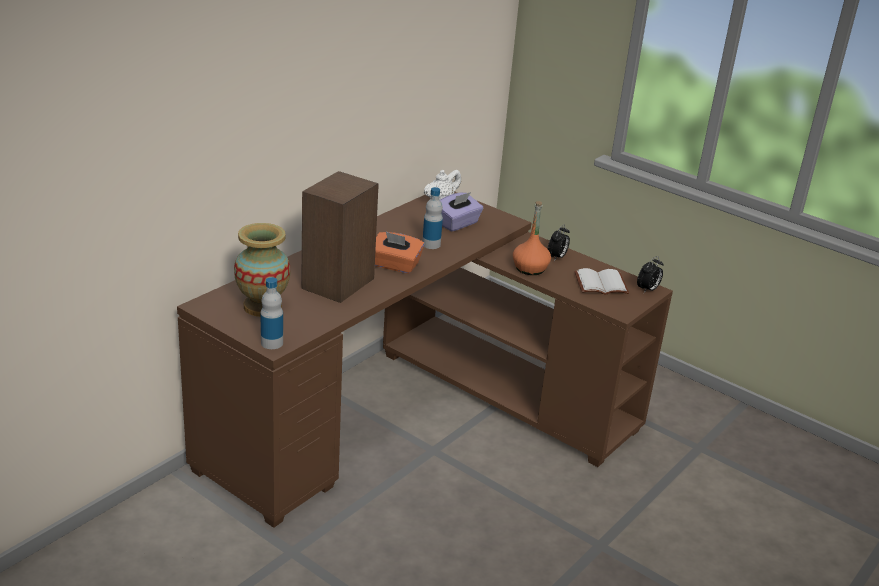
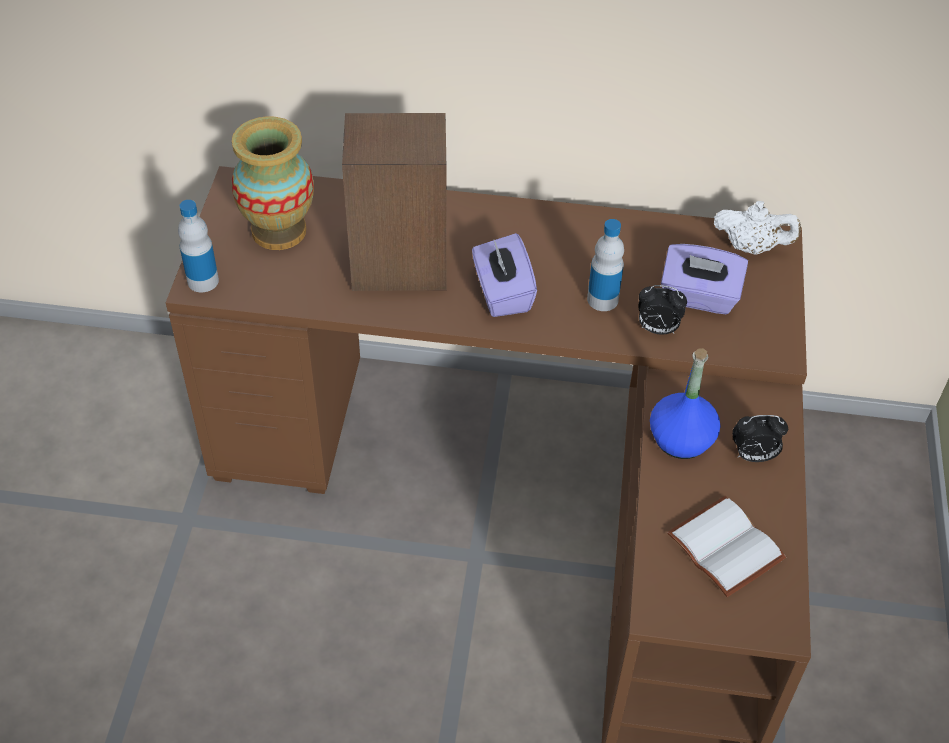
camera: 60 degrees right, 20 degrees up
(395, 265) = (502, 293): orange tissue box -> purple tissue box
(530, 268) = (681, 439): orange bottle -> blue bottle
(647, 290) = (772, 619): alarm clock -> alarm clock (657, 329)

